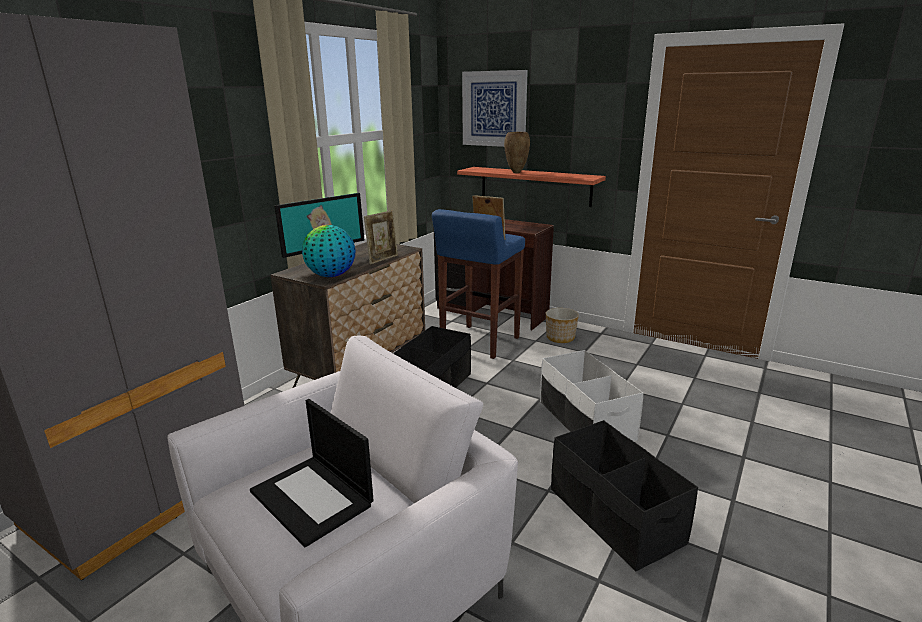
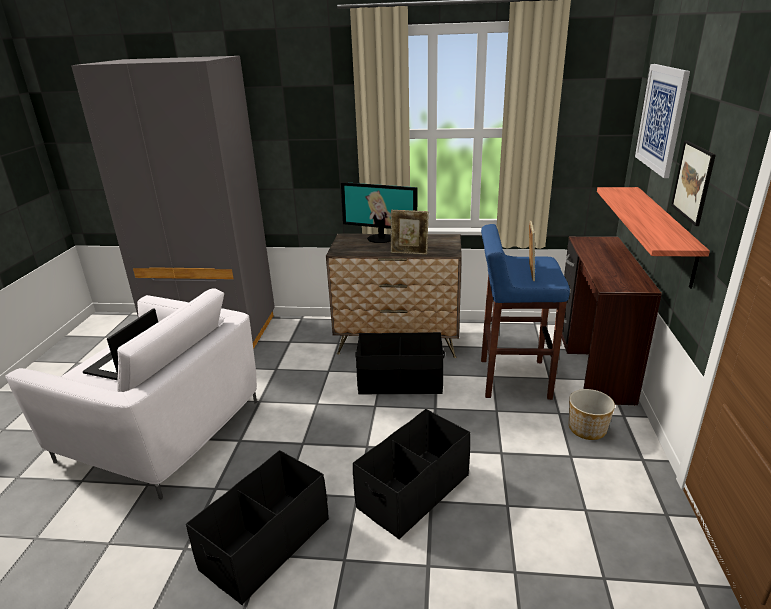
camera: 65 degrees right, 5 degrees up
(331, 276) = (350, 249): globe -> none
(515, 172) = (631, 208): brown vase -> none
(564, 140) = (693, 182): none -> picture
(585, 420) = (413, 491): white storage box -> black storage box

